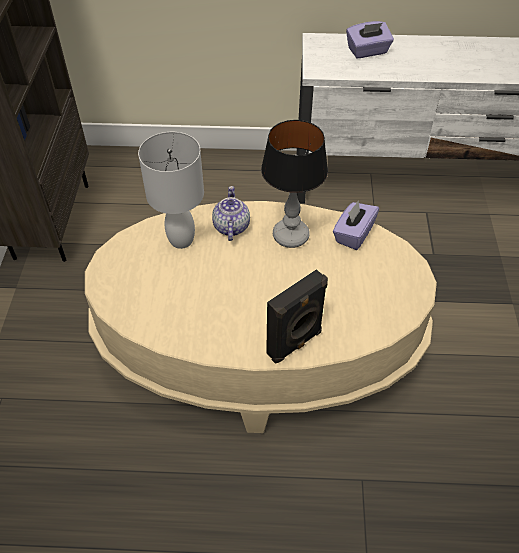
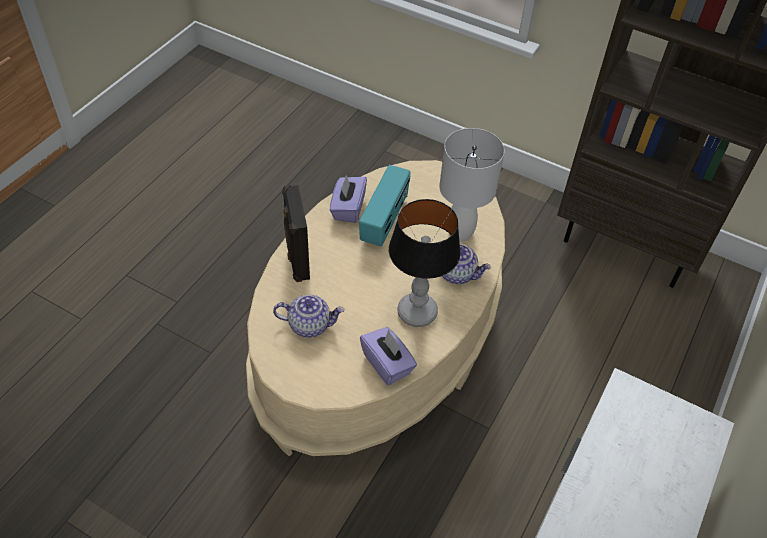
camera: 115 degrees right, 0 degrees up
(199, 298) = (385, 221): none -> radio
(357, 298) = (310, 324): none -> teapot
(367, 51) = (654, 478): purple tissue box -> purple tissue box (348, 208)

